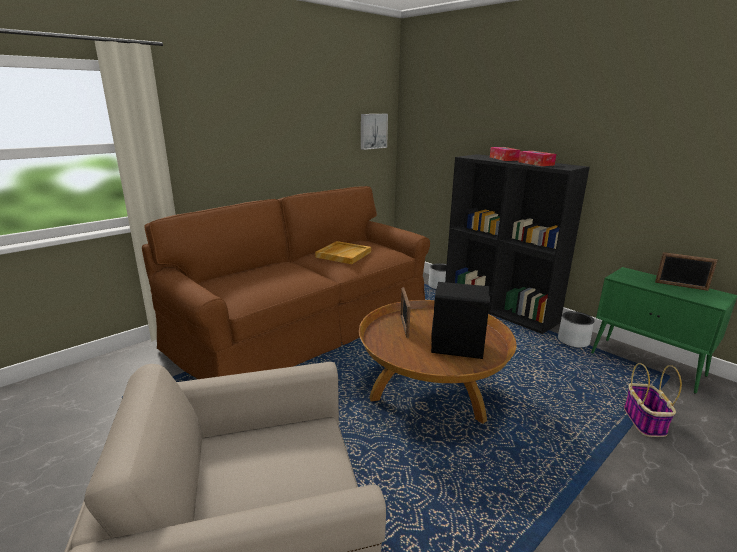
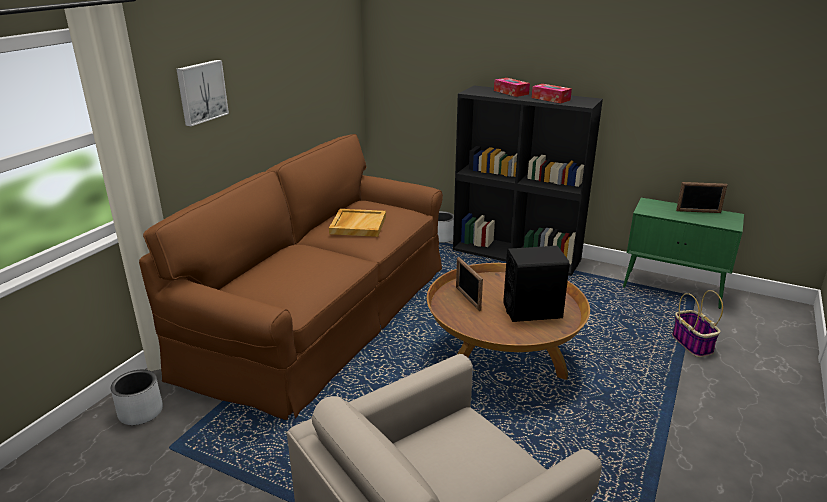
camera: 20 degrees left, 5 degrees up
(373, 131) = (340, 61): picture -> picture (201, 92)
(573, 341) = (601, 277): grey planter -> grey planter (141, 412)

